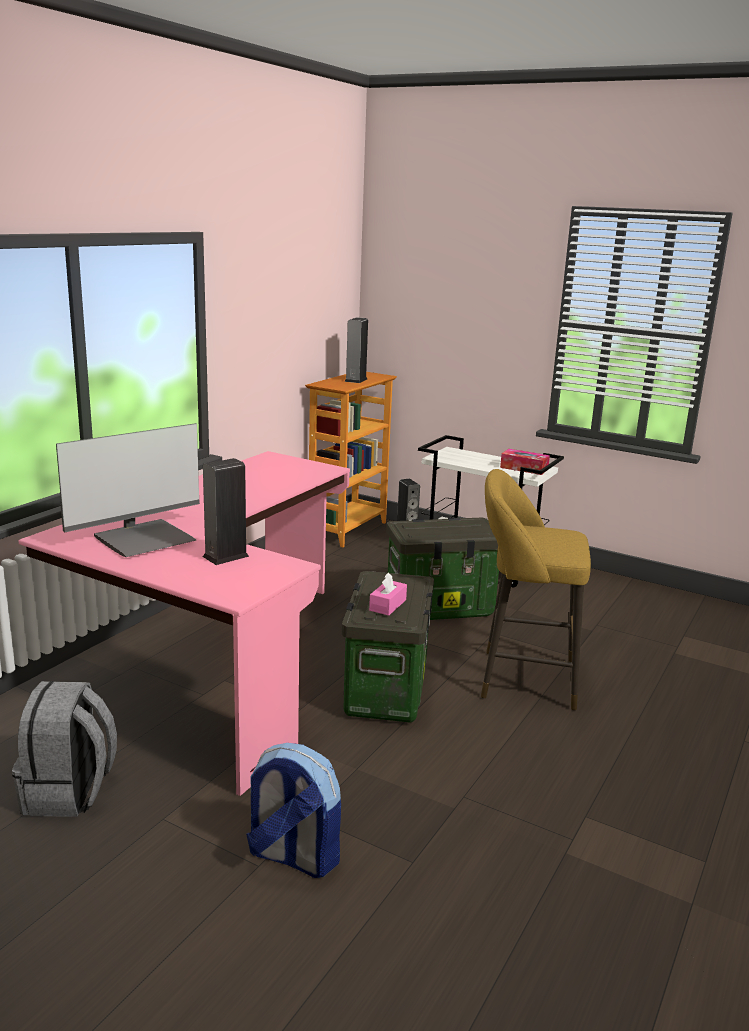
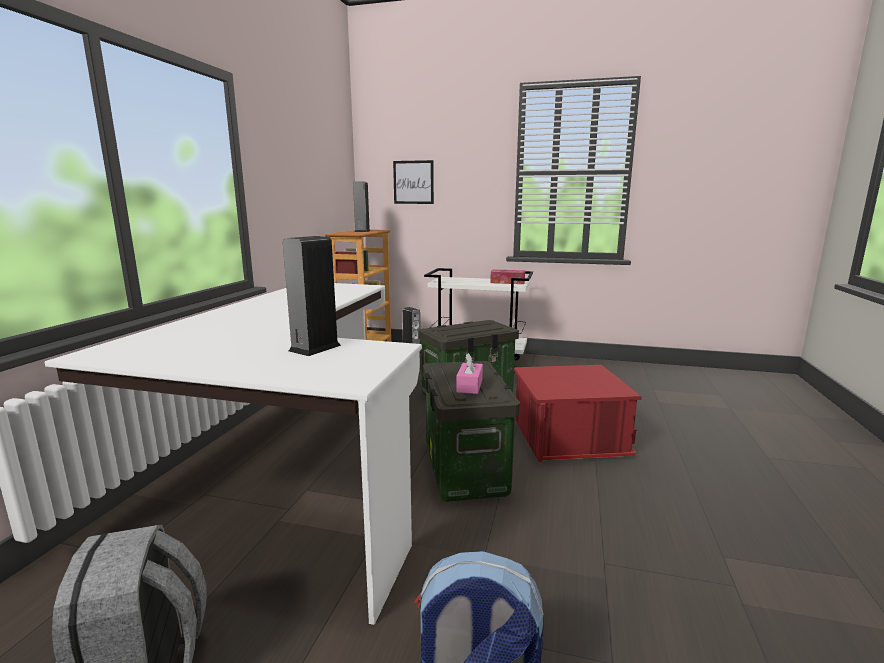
camera: 15 degrees left, 5 degrees down
(144, 539) = (211, 344): monitor -> none
(215, 664) = (291, 475): pink desk -> white desk
(429, 319) = (413, 182): none -> picture
(521, 678) = (568, 439): yellow stool -> red storage box

